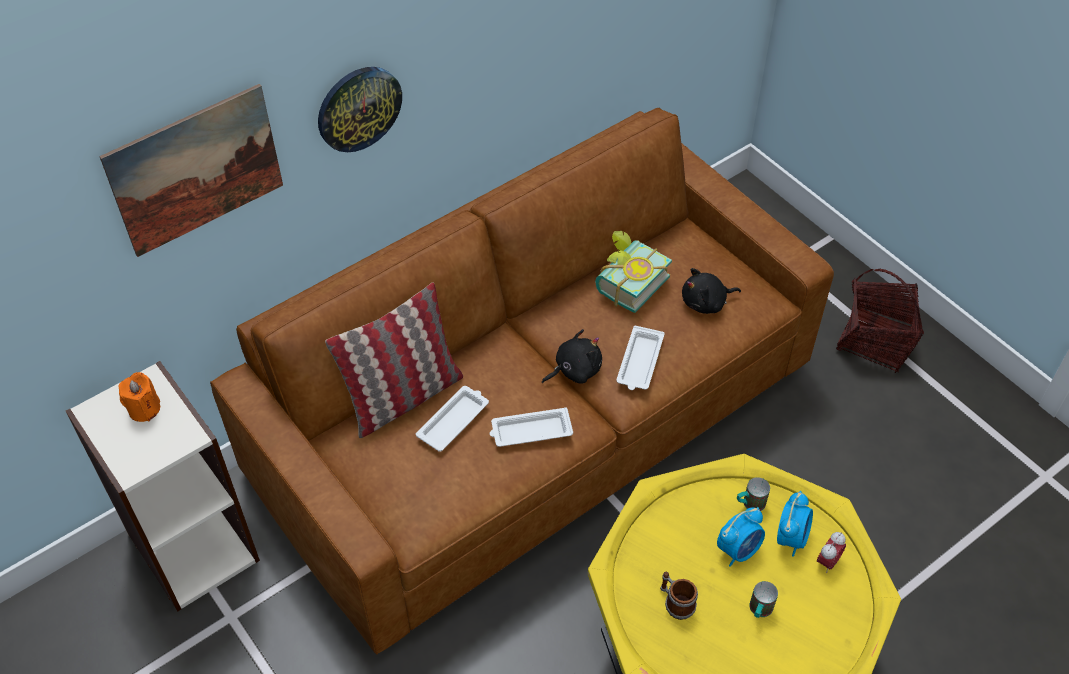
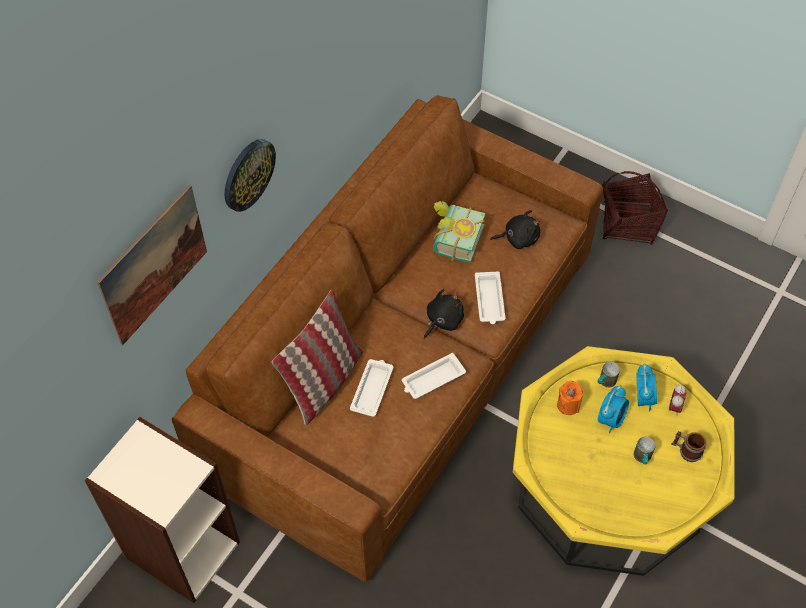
camera: 20 degrees left, 5 degrees up
(144, 409) = (147, 459): orange candle -> orange candle (568, 405)
(675, 603) = (583, 472): mug -> mug (686, 451)
(706, 302) = (518, 238): black plush toy -> black plush toy turned 150 degrees counterclockwise

